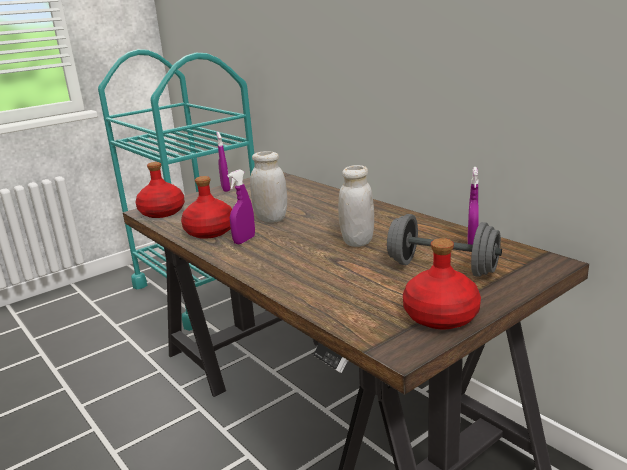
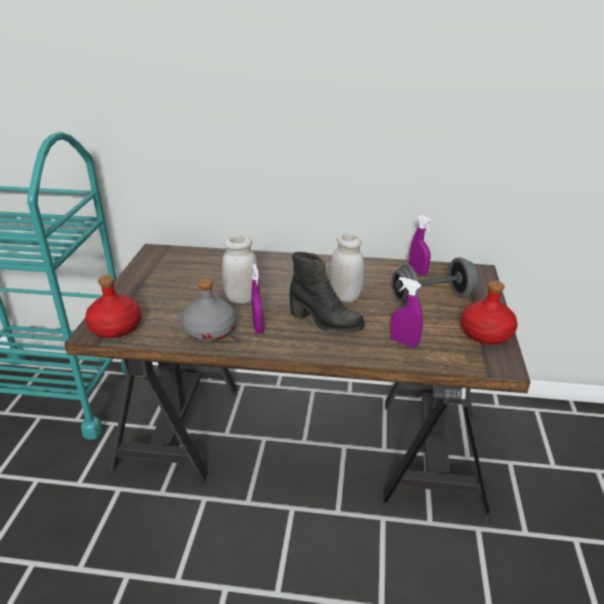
camera: 45 degrees left, 10 degrees up
(210, 232) = (210, 331): red bottle -> grey bottle
(225, 189) = (133, 280): purple spray bottle -> purple spray bottle (404, 342)
(301, 254) = (325, 322): none -> black boot

